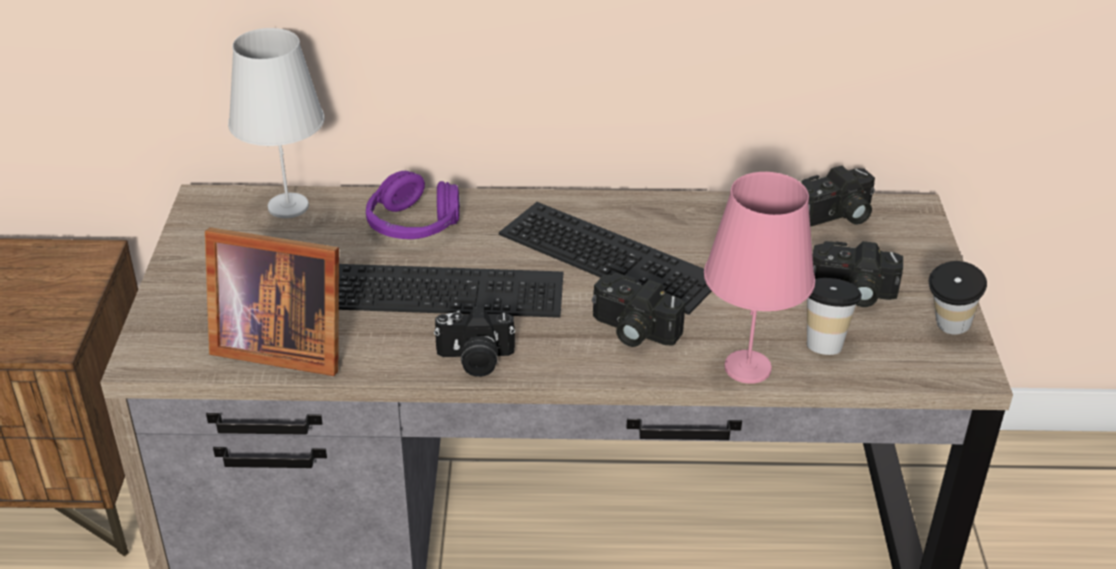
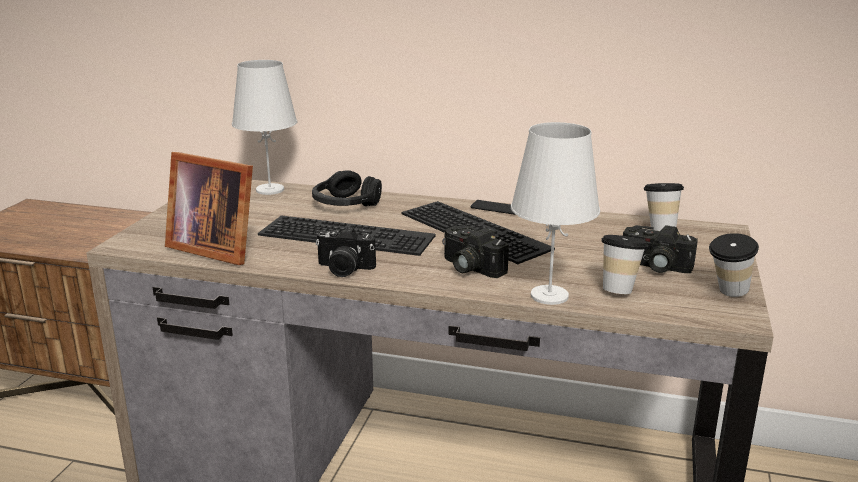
camera: 15 degrees right, 15 degrees down
(413, 225) = (345, 204): purple headphones -> black headphones
(619, 204) = (496, 208): none -> phone
(747, 367) = (549, 295): pink table lamp -> white table lamp
(836, 217) = (659, 228): camera -> cup

